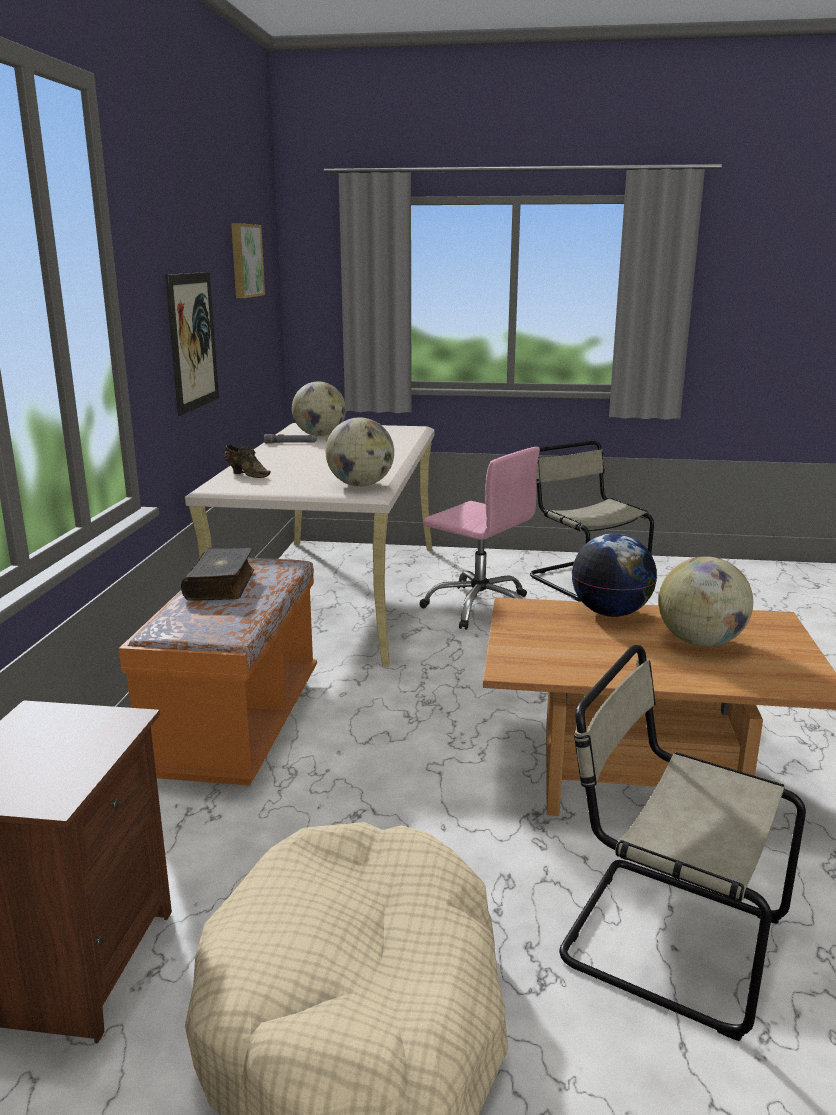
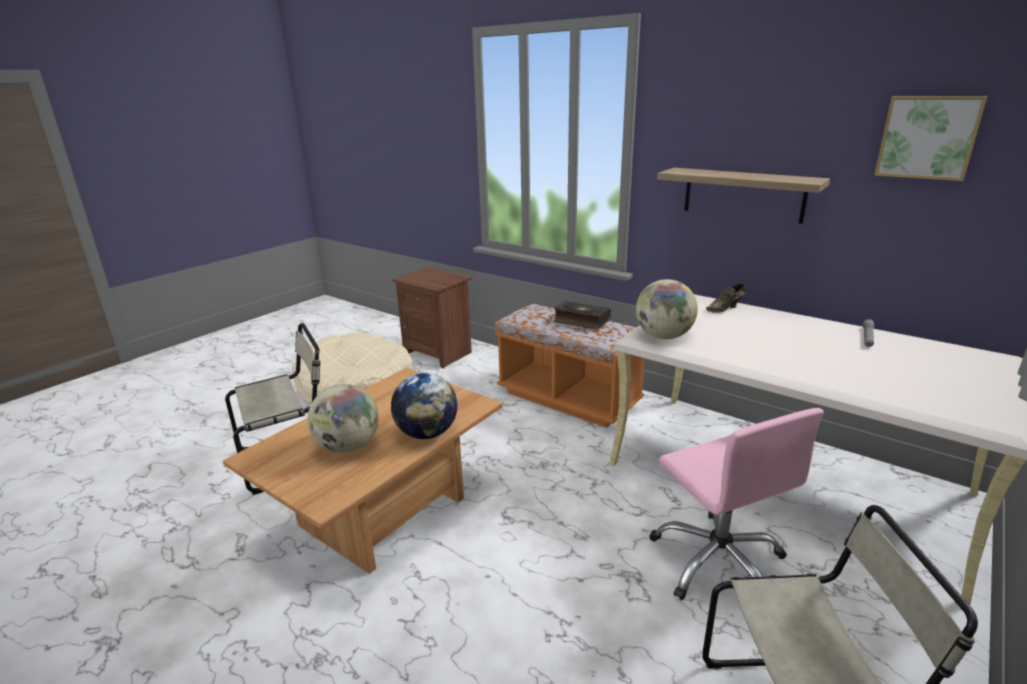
camera: 120 degrees right, 5 degrees up
(193, 341) = (743, 194): picture -> shelf
(320, 435) = (919, 356): globe -> none
(480, 607) = (718, 561): pink office chair -> pink office chair turned 90 degrees counterclockwise

